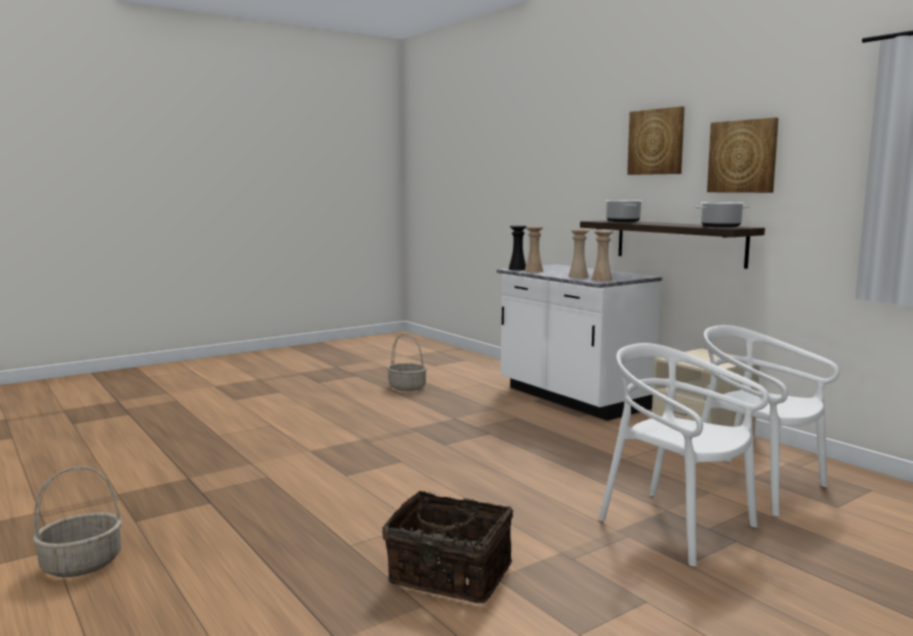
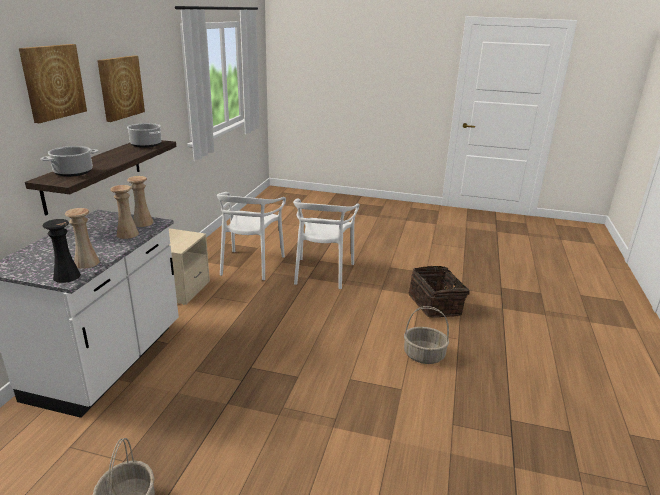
camera: 130 degrees left, 15 degrees up
(81, 565) = (608, 408): basket -> basket (424, 355)

